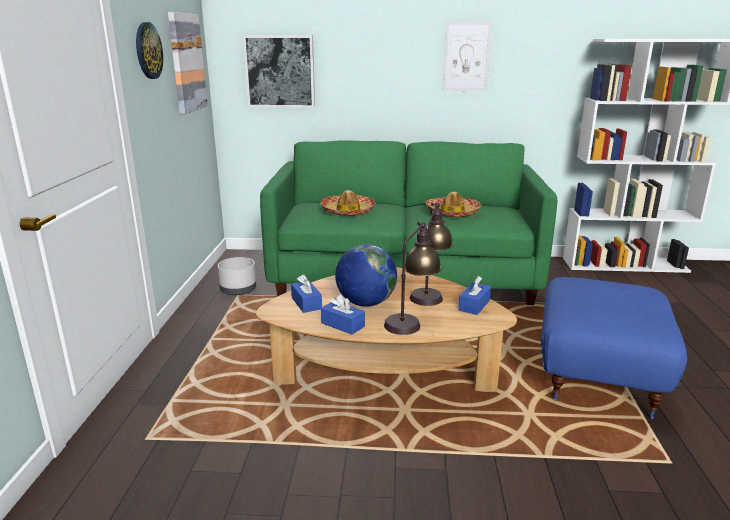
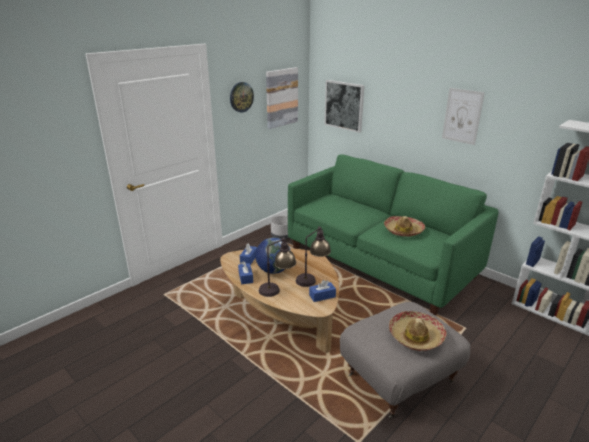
camera: 40 degrees right, 5 degrees up
(348, 211) = (342, 208): hat -> hat (416, 336)
(596, 376) = (399, 377): blue ottoman -> grey ottoman

